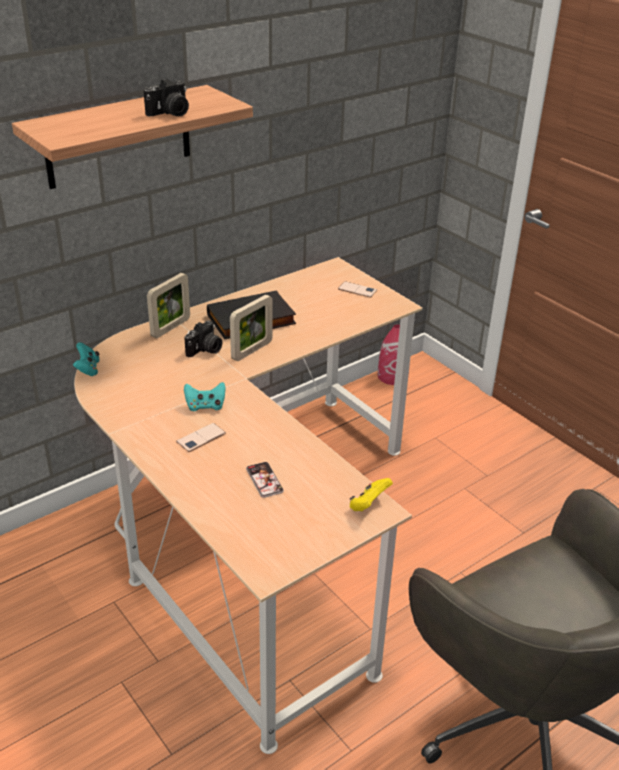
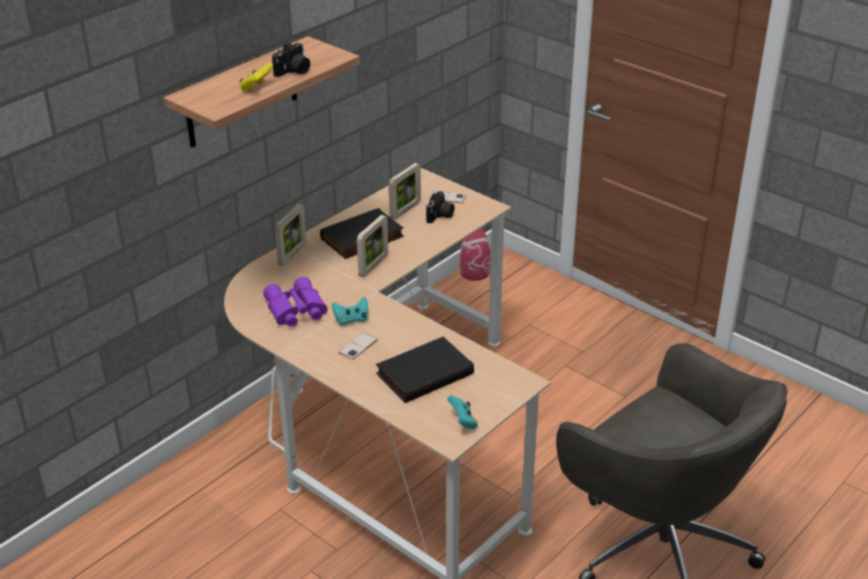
camera: 10 degrees left, 0 degrees up
(88, 369) = (234, 302): turquoise game controller -> turquoise game controller (463, 421)
(148, 387) = (295, 311): none -> purple binoculars
(205, 350) = (332, 271): camera -> camera (440, 216)
(264, 480) = (424, 372): phone -> black book
(307, 297) = (405, 210): none -> picture frame
(368, 505) = (514, 379): yellow game controller -> yellow game controller (256, 87)

